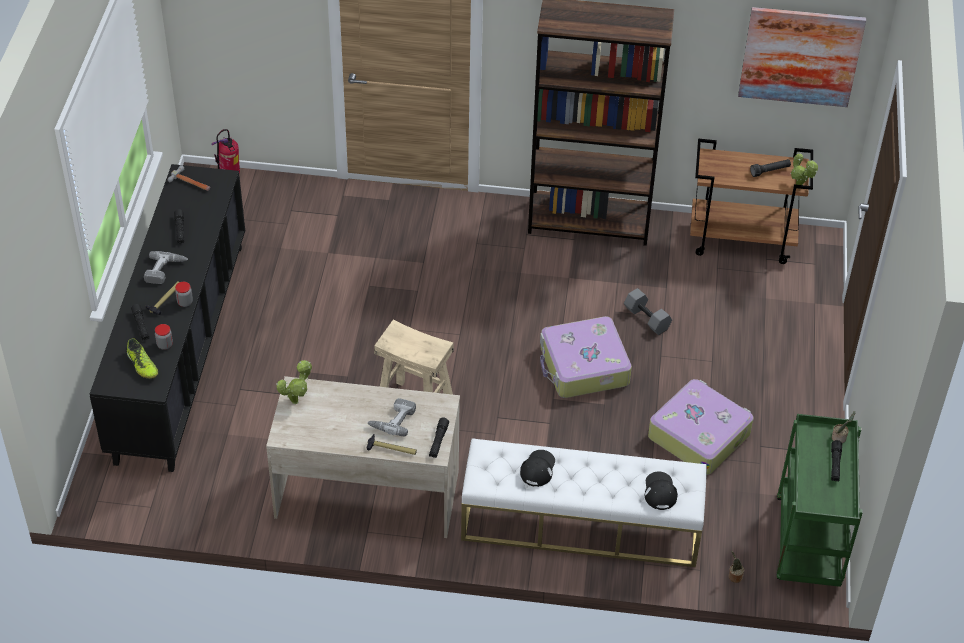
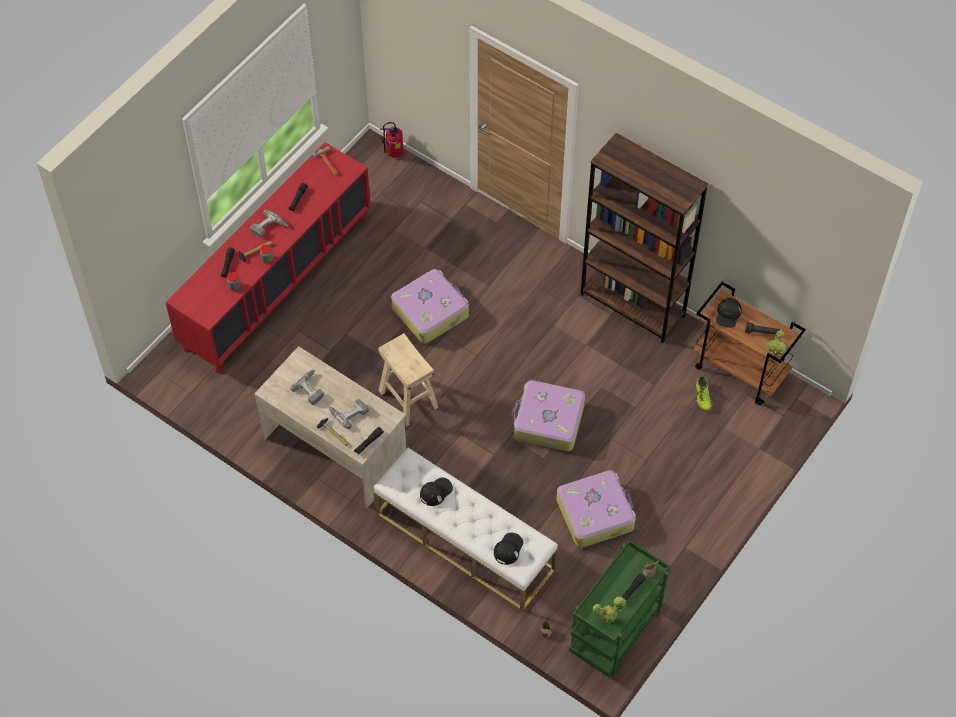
camera: 30 degrees right, 10 degrees up
(142, 365) = (210, 296): shoe -> shoe (702, 397)
(179, 351) = (276, 283): black cabinet -> red cabinet
(297, 400) = (295, 368): potted plant -> potted plant (607, 619)
(331, 413) = (311, 388): none -> power drill
(378, 311) = (430, 311): none -> suitcase
(647, 318) = (622, 404): grey dumbbell -> none
(724, 168) = (728, 314): none -> black cap
(800, 56) = (800, 258): picture -> none

